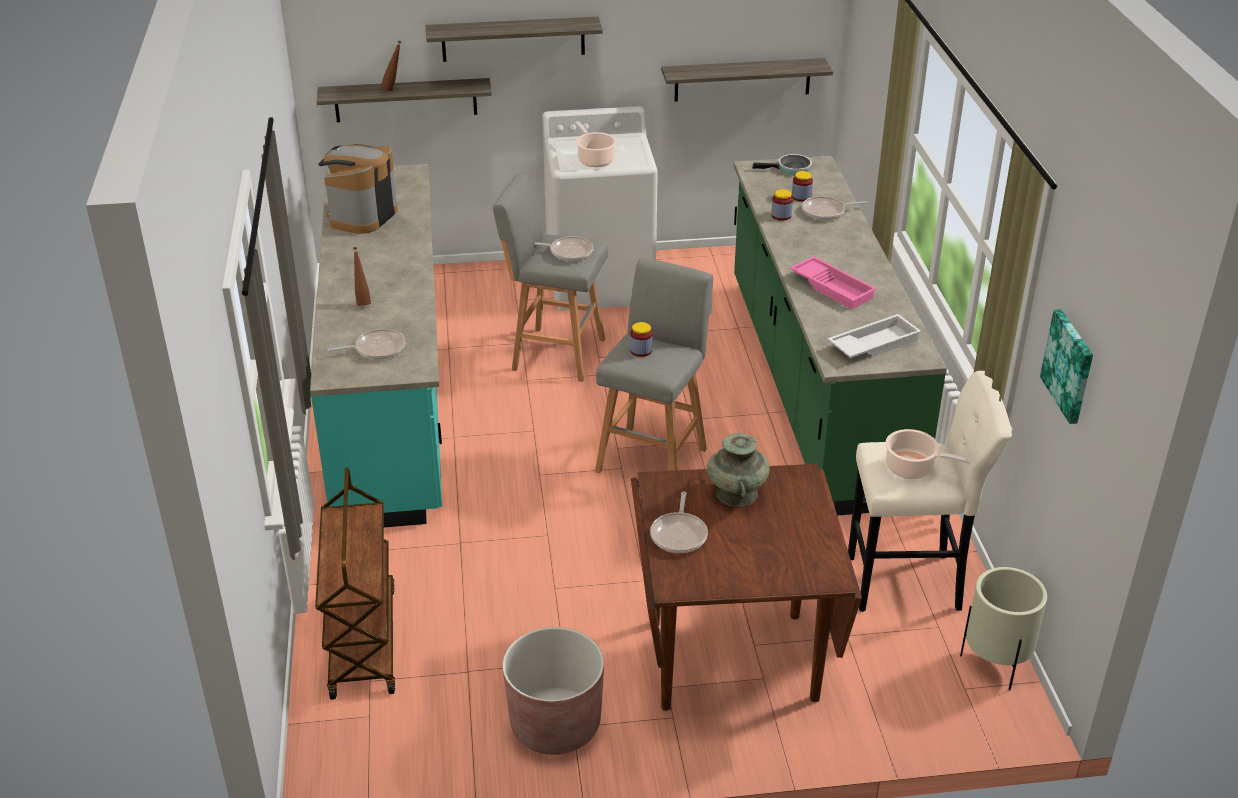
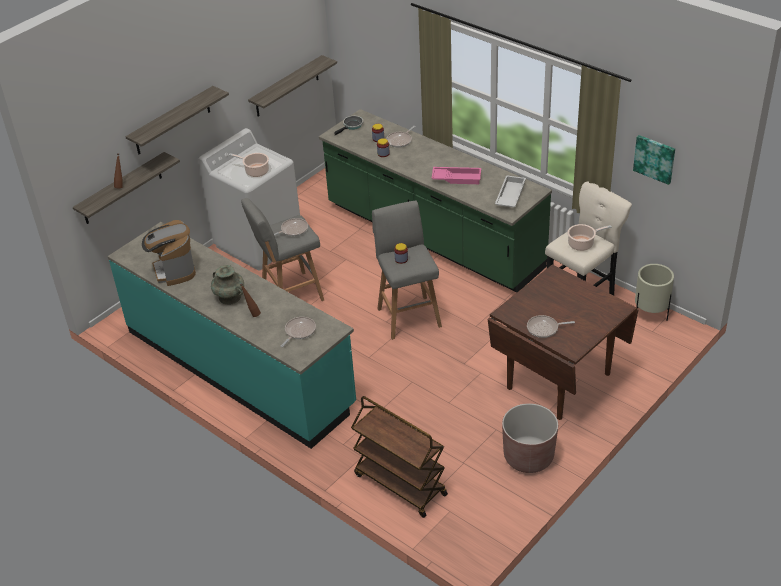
camera: 40 degrees left, 5 degrees up
(679, 534) = (544, 329): frying pan -> frying pan turned 120 degrees clockwise
(737, 494) = (541, 297): turquoise vase -> turquoise vase (230, 297)

